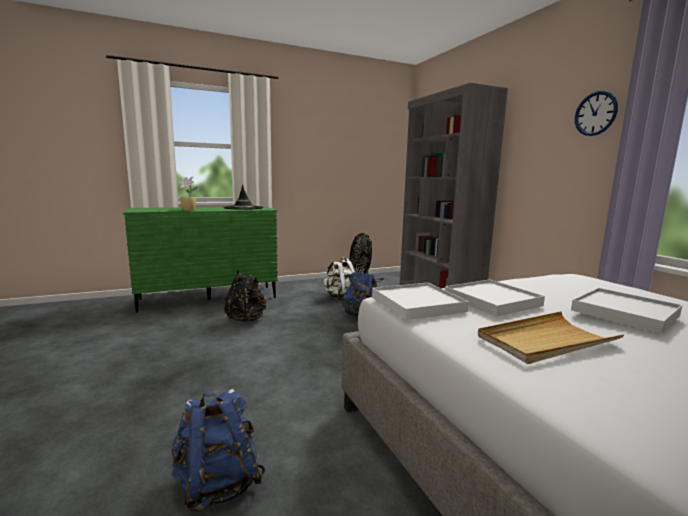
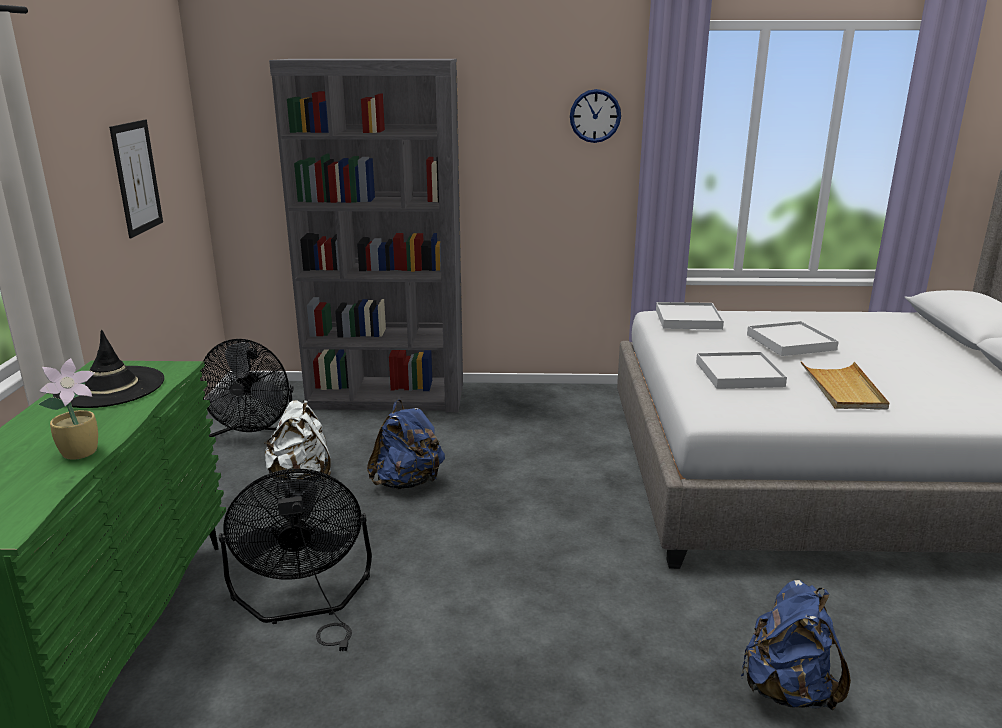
camera: 65 degrees left, 10 degrees up
(247, 319) = (307, 604): black backpack -> black fan
(348, 155) = (136, 177): none -> picture
(417, 304) = (739, 408): white tray -> white tray (687, 319)

